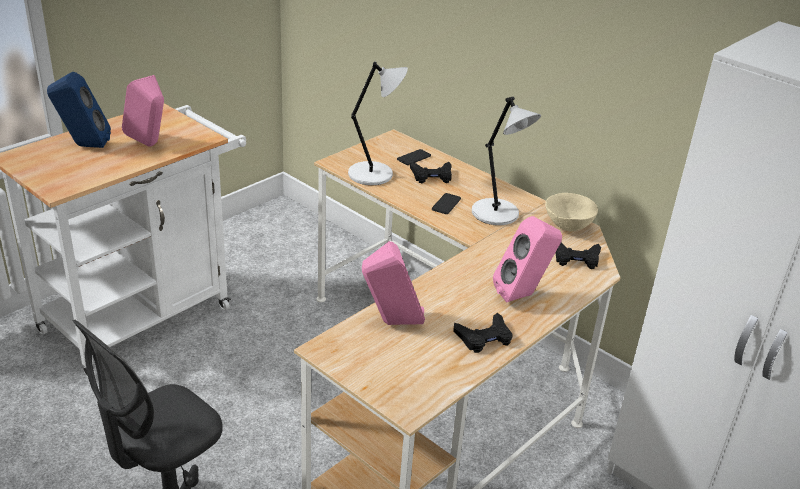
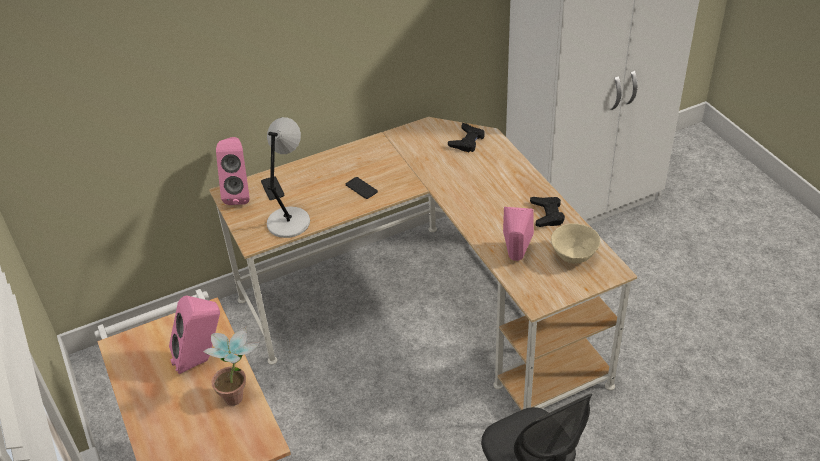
camera: 65 degrees left, 10 degrees up
(83, 146) = (173, 417): blue speaker -> none
(112, 169) = (240, 395): none -> potted plant
(432, 176) = (311, 185): black game controller -> none
(497, 214) = (390, 164): grey table lamp -> none
(523, 295) = (503, 181): pink speaker -> pink speaker (239, 194)
(567, 227) = (424, 132): beige bowl -> beige bowl (574, 257)

